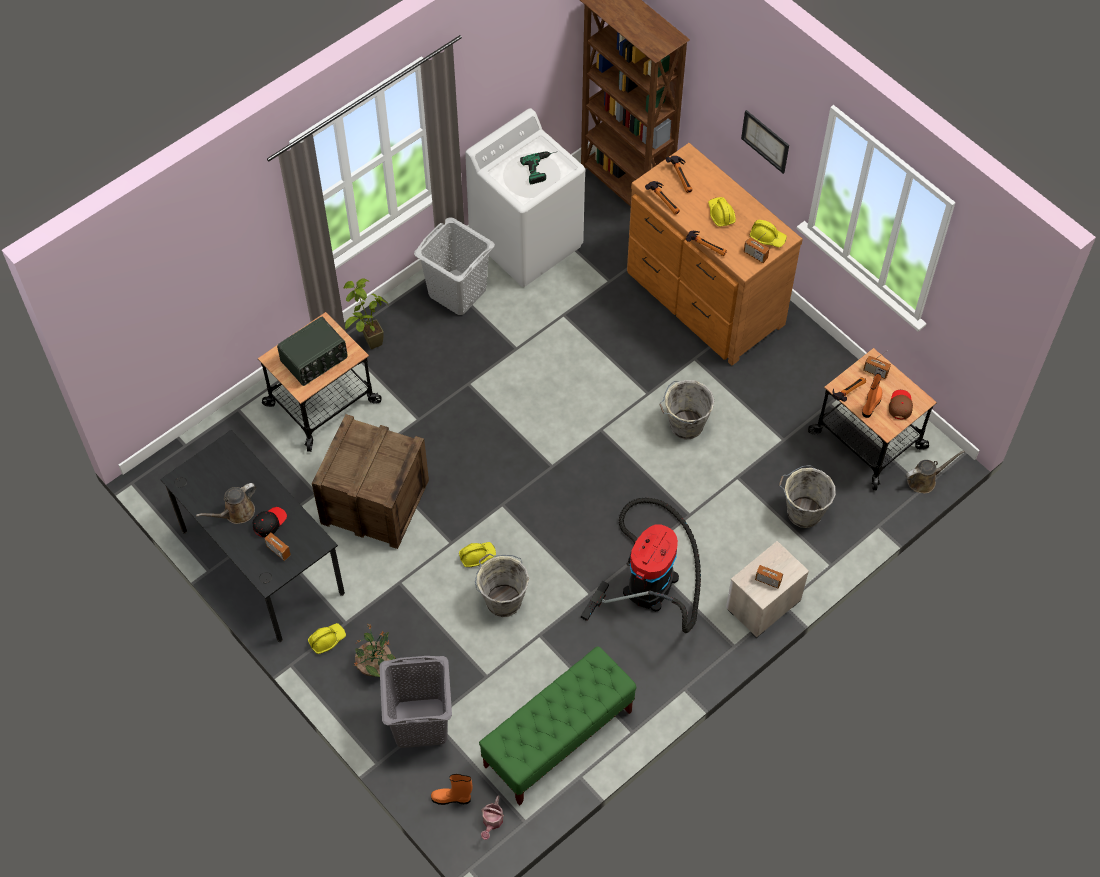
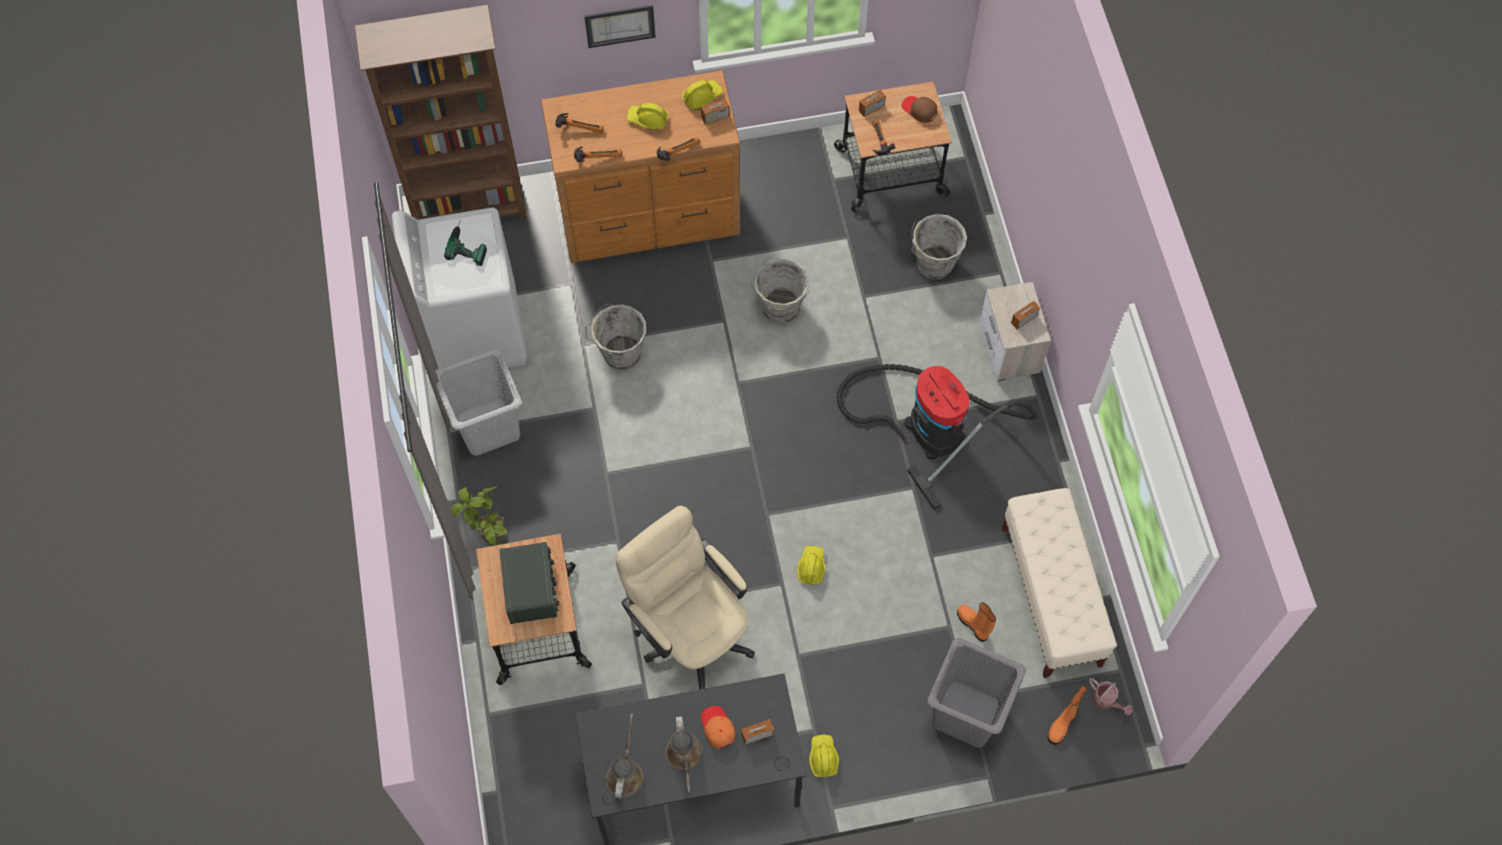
camera: 60 degrees left, 5 degrees up
(269, 523) = (717, 728): black cap -> orange cap
(375, 501) = (690, 631): crate -> beige office chair
(375, 666) = (879, 724): potted plant -> none
(502, 599) = (874, 569): grey bucket -> grey bucket (620, 353)
(557, 739) = (1051, 597): green bench -> beige bench
(871, 404) = (903, 131): orange boot -> orange boot (973, 625)
(924, 480) = (959, 152): brown watering can -> brown watering can (625, 773)

